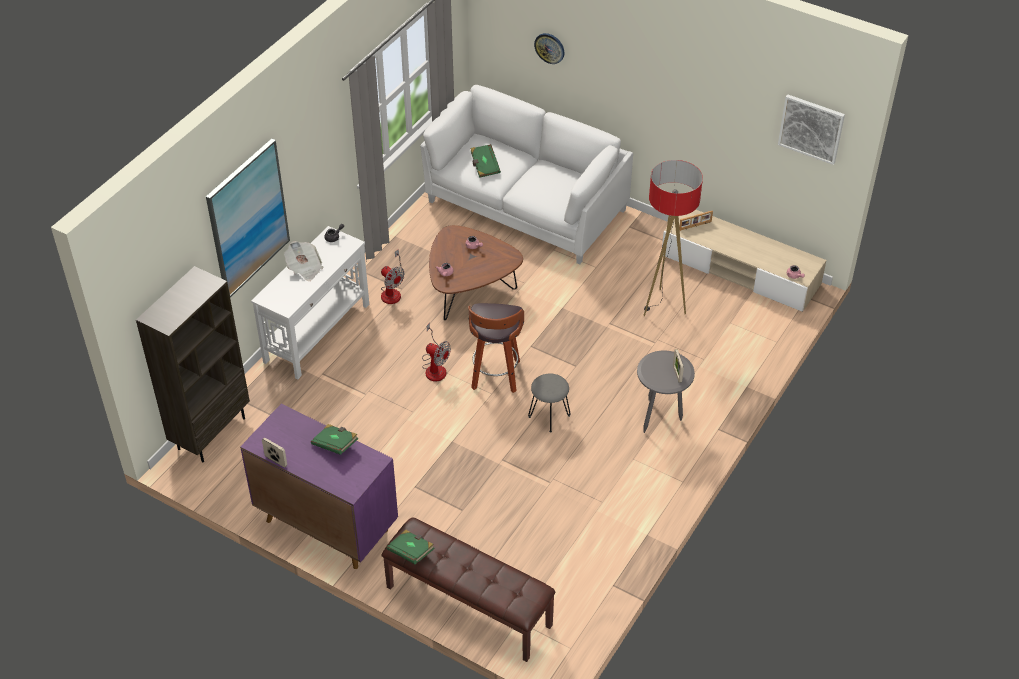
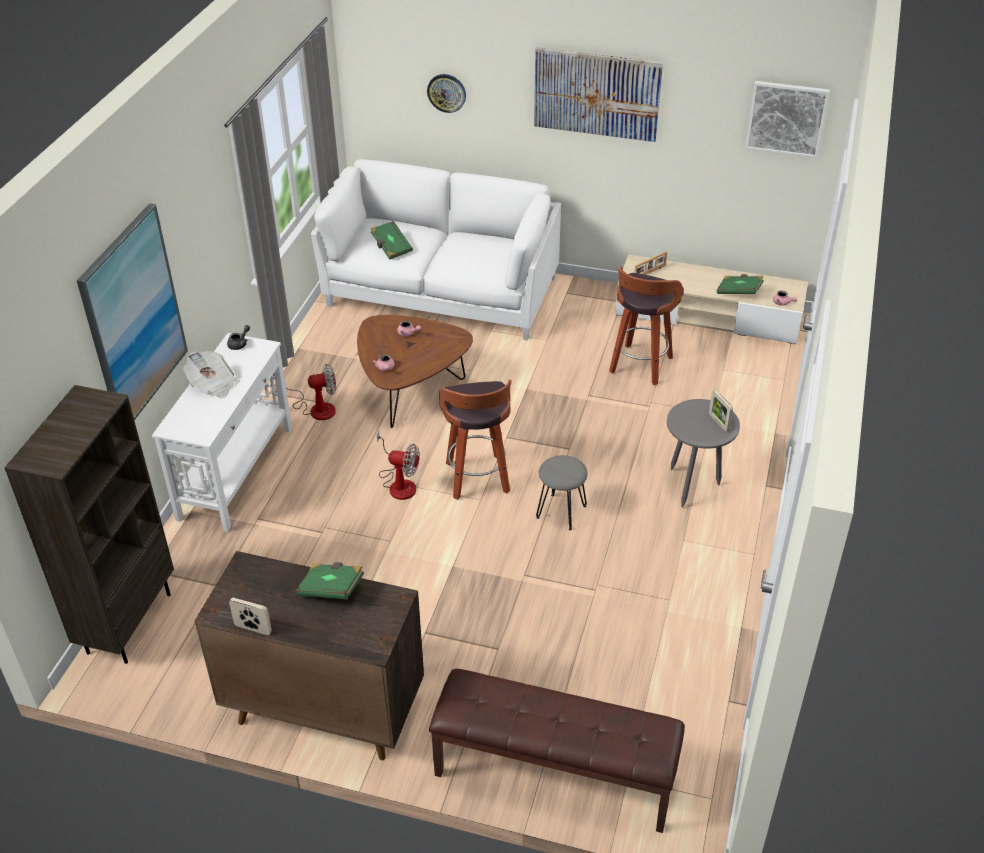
camera: 15 degrees left, 5 degrees down
(326, 525) = (323, 709): purple cabinet -> brown cabinet
(392, 291) = (316, 408): fan -> fan turned 45 degrees counterclockwise
(411, 552) = (472, 716): green book -> green book (739, 292)
(662, 306) = (640, 366): floor lamp -> stool
(665, 76) = (596, 94): none -> picture

